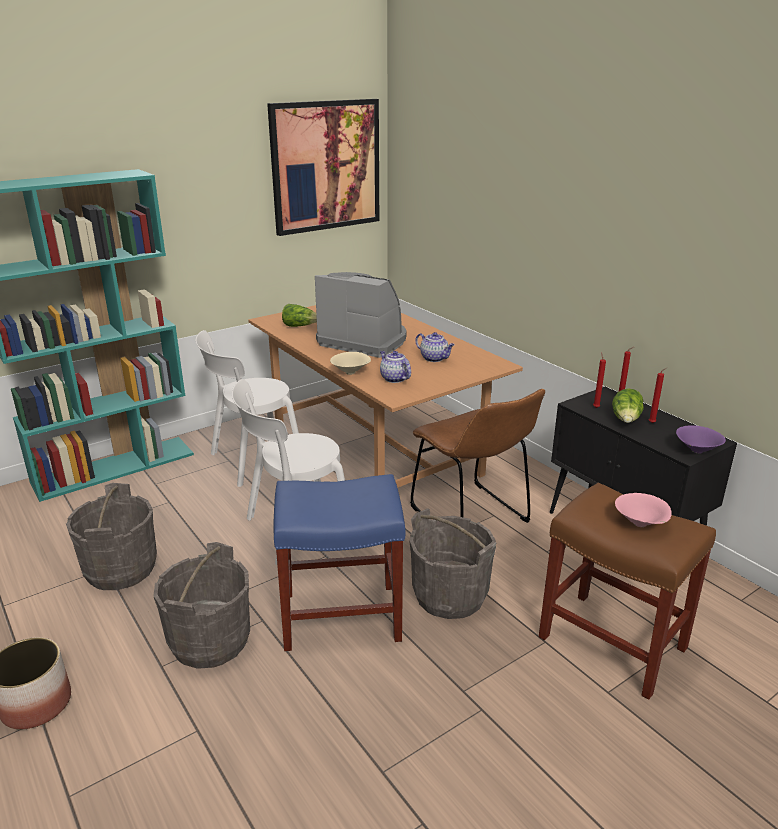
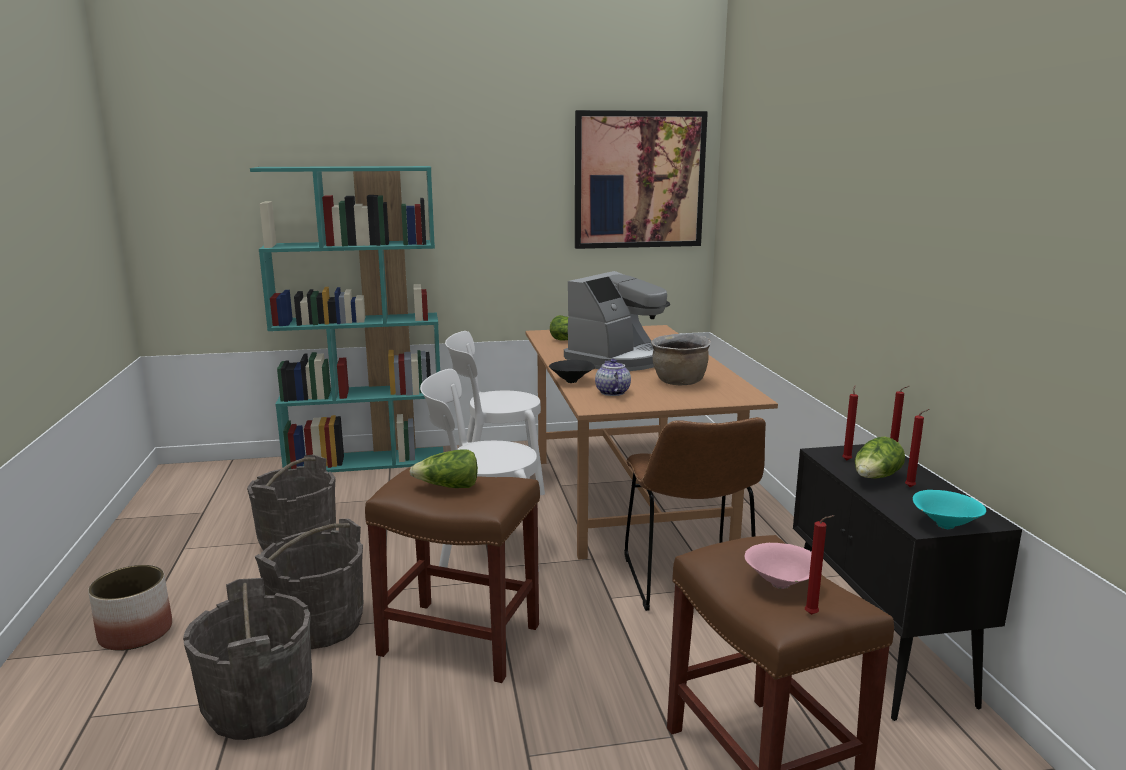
camera: 25 degrees right, 10 degrees down
(334, 499) = (448, 487): none -> lettuce
(343, 615) = (462, 640): blue stool -> brown stool
(351, 373) = (572, 382): beige bowl -> black bowl
(364, 341) = (620, 359): coffee machine -> coffee machine turned 75 degrees clockwise
(435, 358) = (679, 382): teapot -> brown cooking pot
(450, 595) = (595, 653): grey bucket -> grey bucket (259, 706)
(681, 542) = (813, 615): none -> red candle
(696, 451) = (943, 526): purple bowl -> turquoise bowl

